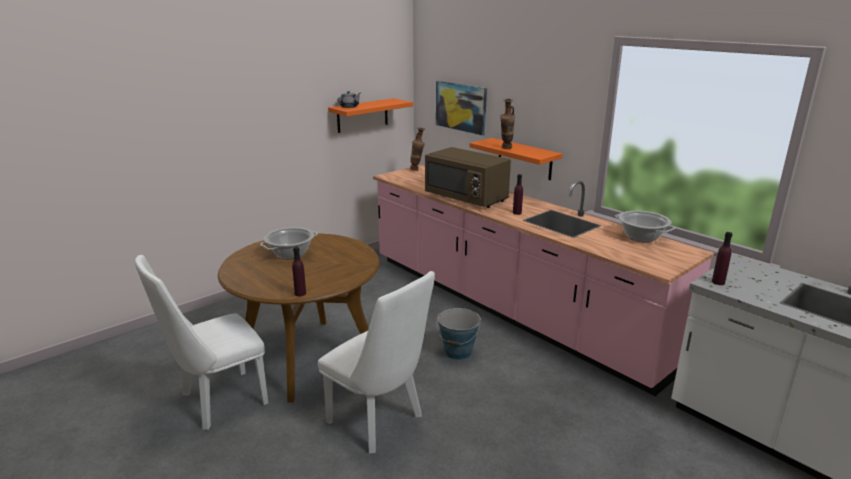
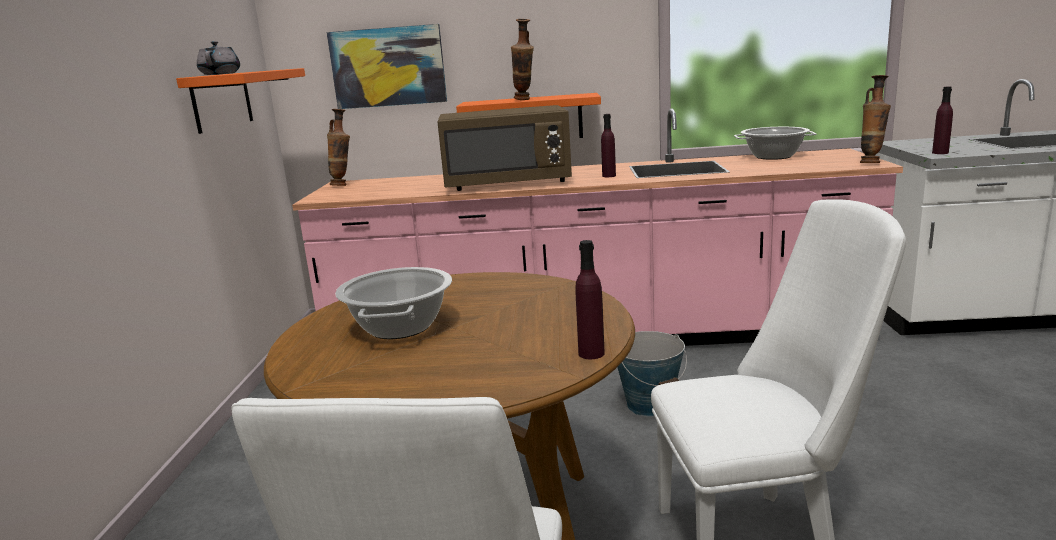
camera: 45 degrees left, 5 degrees down
(664, 269) = (871, 163): none -> vase

